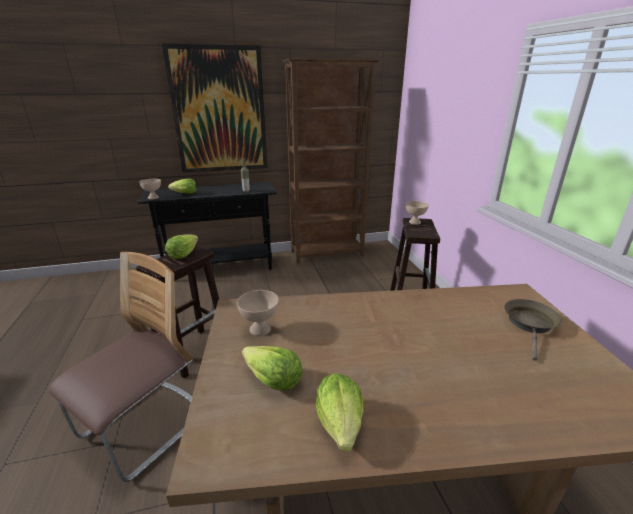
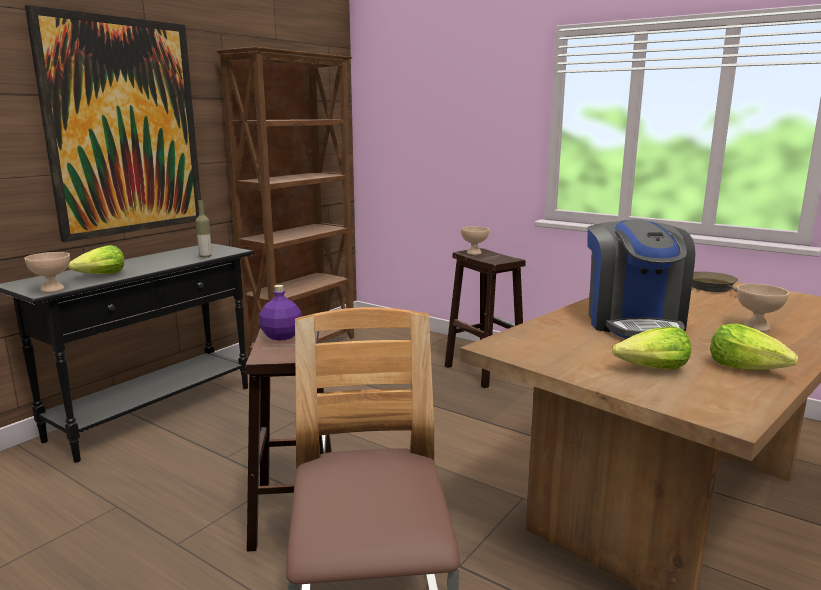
camera: 40 degrees left, 10 degrees down
(183, 254) = (281, 336): lettuce -> purple bottle
(259, 329) = (560, 350): beige bowl -> beige bowl (755, 327)
(365, 329) = (633, 322): none -> coffee machine

